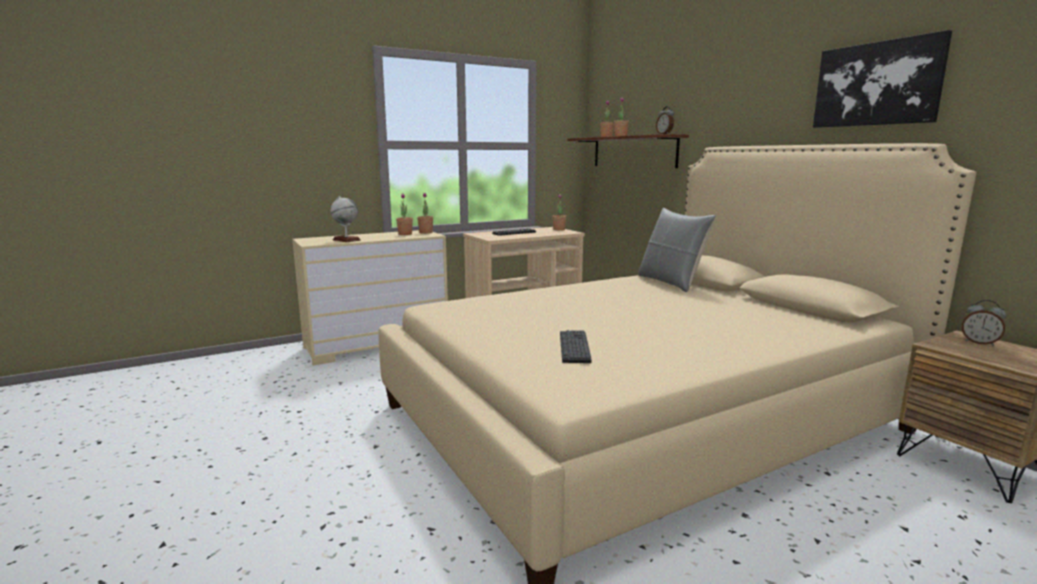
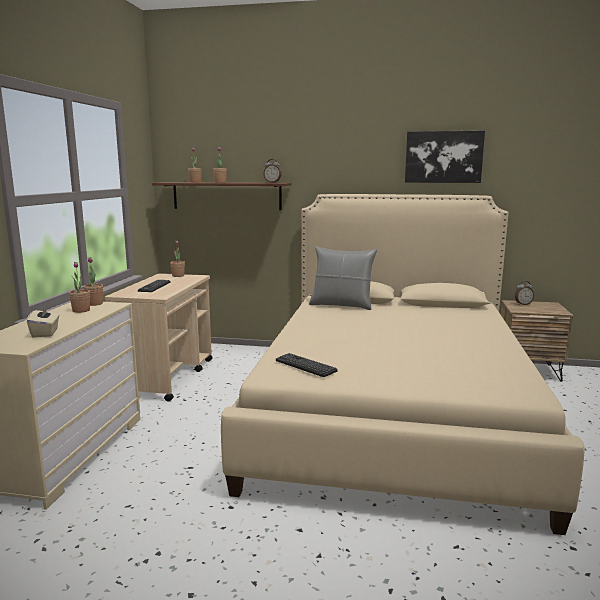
camera: 50 degrees left, 0 degrees up
(346, 240) = (45, 333): globe -> beige tissue box
(574, 347) = (445, 366): keyboard -> keyboard (305, 366)

